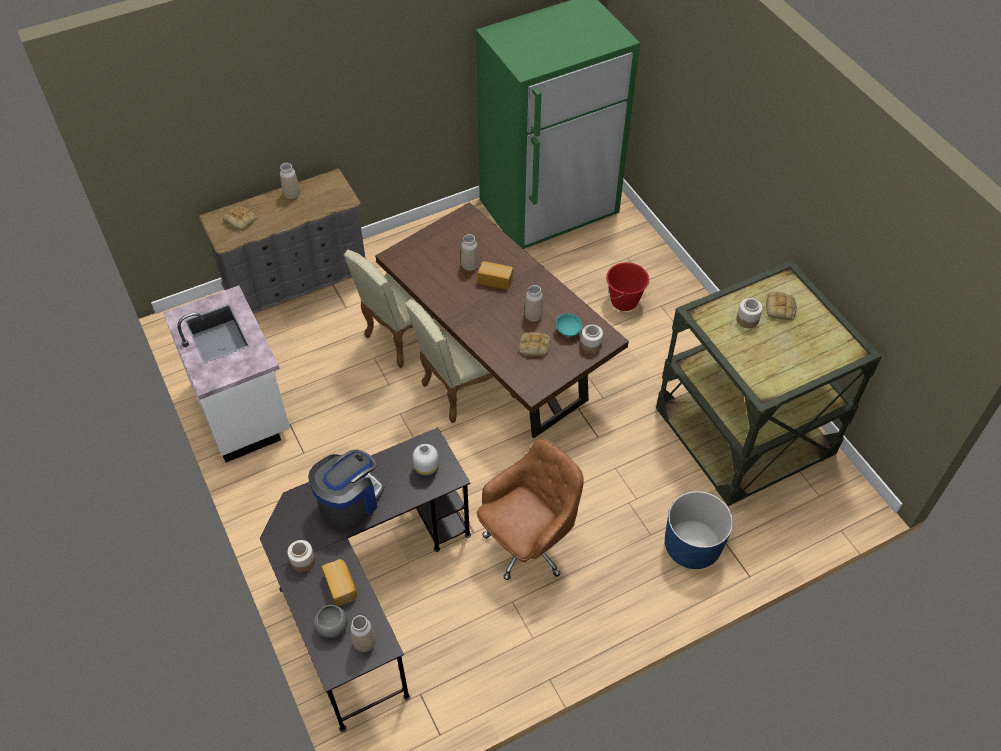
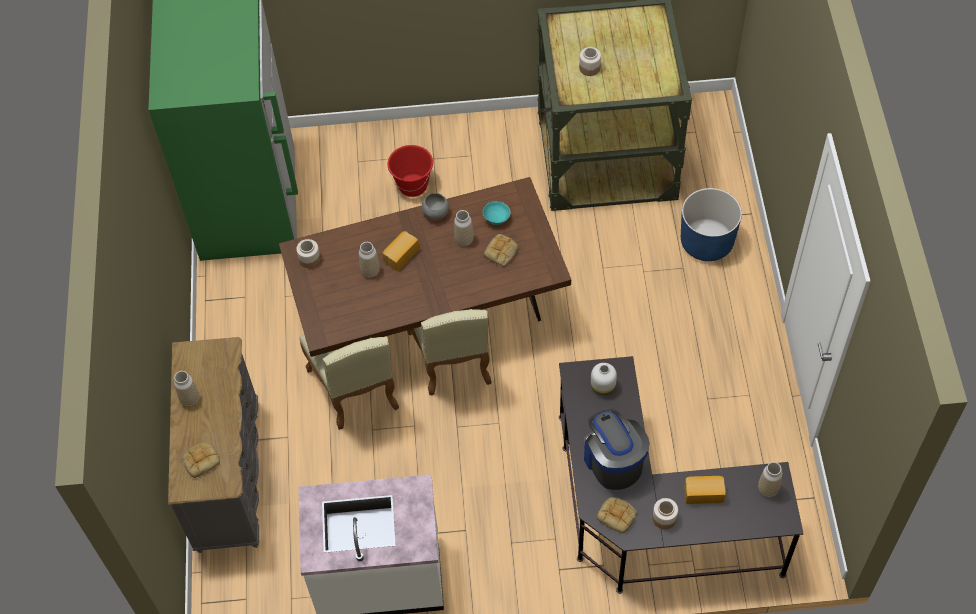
camera: 65 degrees left, 5 degrees up
(332, 627) = (742, 511): grey bowl -> grey bowl (435, 213)
(528, 545) = (655, 366): brown office chair -> none
(590, 345) = (521, 207): jar -> jar (309, 259)
(780, 309) = (588, 40): bread -> bread (617, 516)

